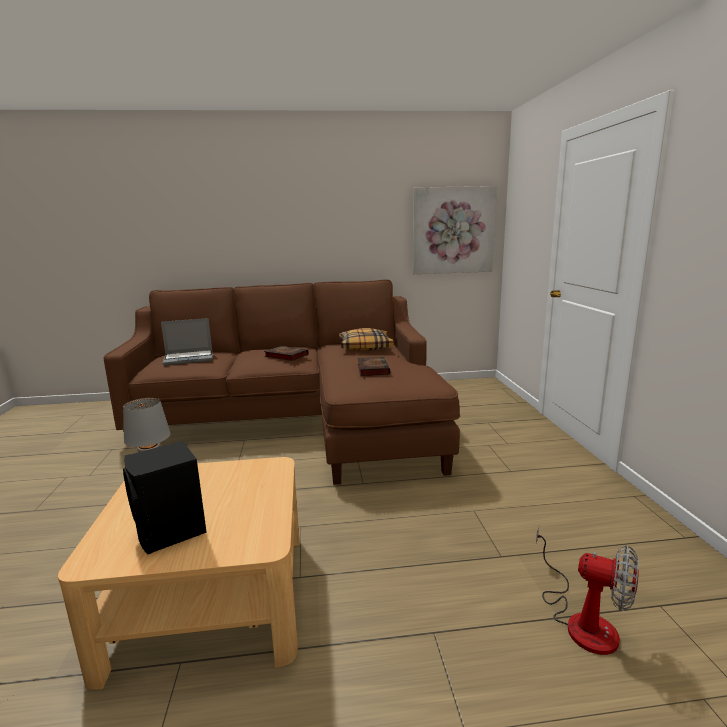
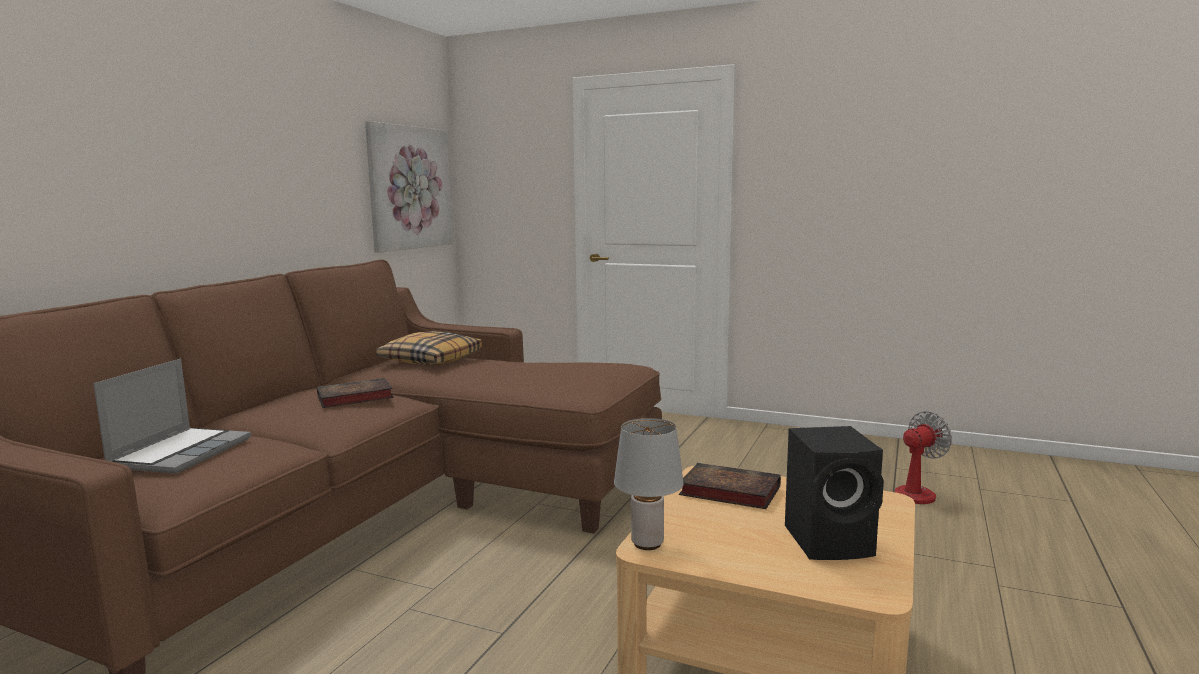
camera: 60 degrees left, 5 degrees down
(372, 369) = (542, 370): book -> book (727, 491)

